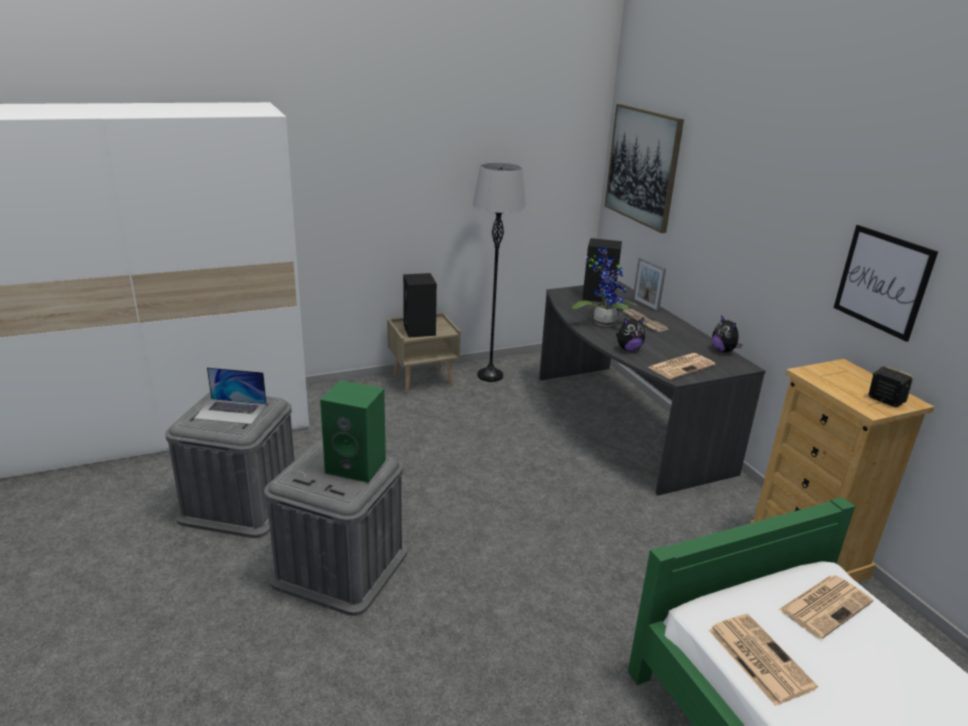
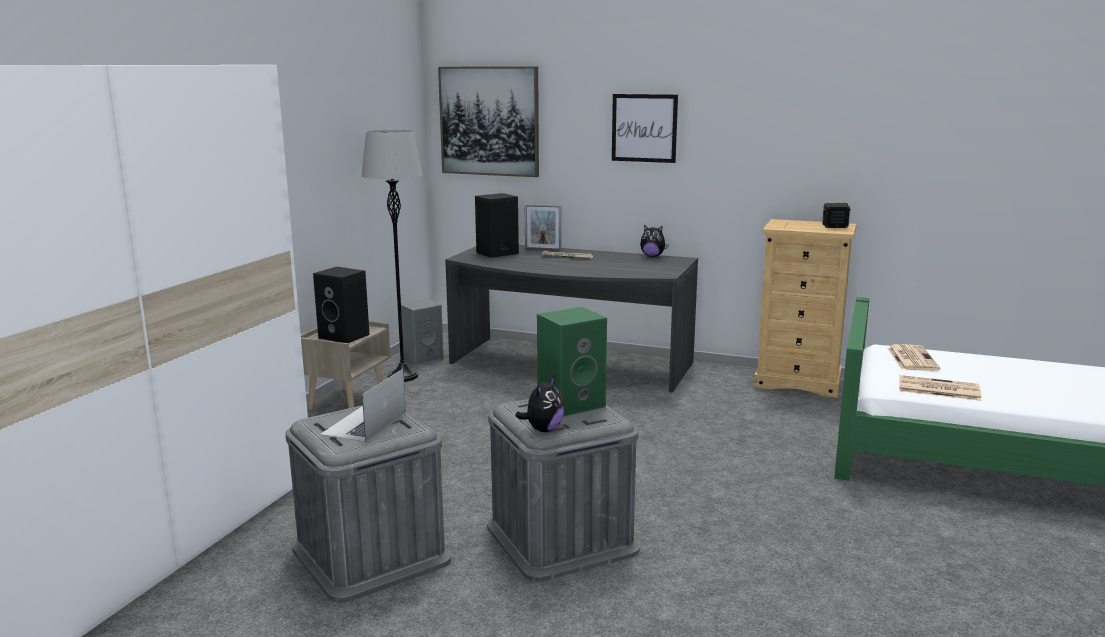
camera: 45 degrees left, 10 degrees down
(231, 411) = (364, 424): laptop -> laptop turned 150 degrees clockwise
(531, 365) = (423, 358): none -> grey speaker
(602, 322) = (541, 264): potted plant -> none
(628, 349) = (599, 271): plush toy -> plush toy (543, 429)
(681, 366) = (652, 269): newspaper -> none
(882, 281) = (788, 149): picture -> picture (644, 128)

